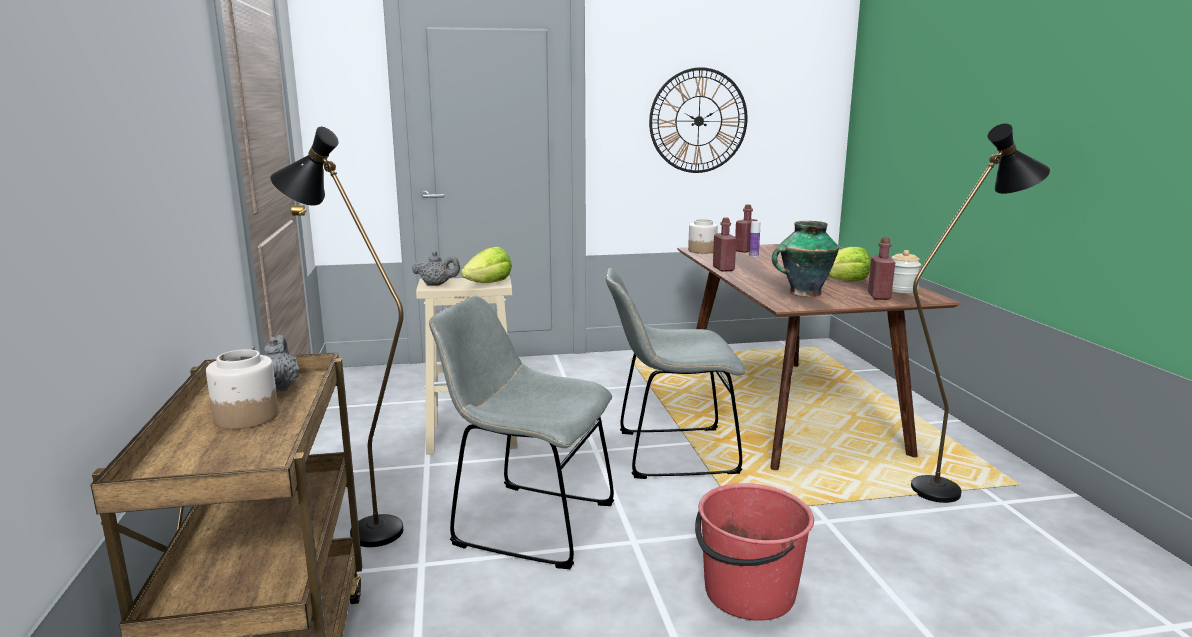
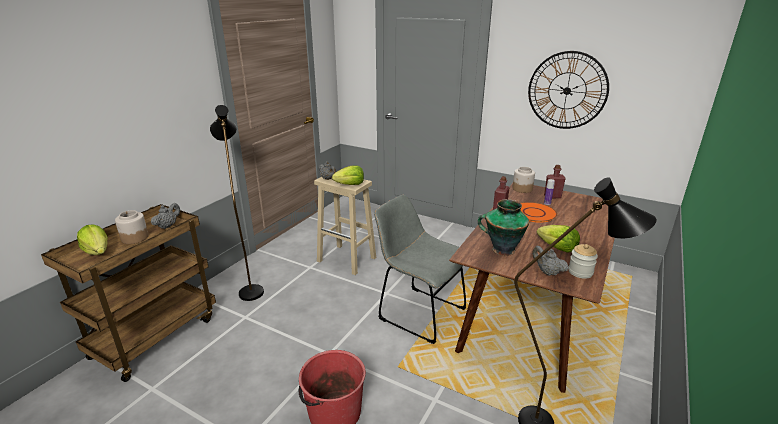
camera: 40 degrees right, 10 degrees up
(208, 454) = (98, 252): none -> lettuce
(526, 523) = (304, 318): grey chair -> none
(761, 264) = (534, 213): none -> orange plate
(879, 296) = (547, 272): red bottle -> grey teapot

